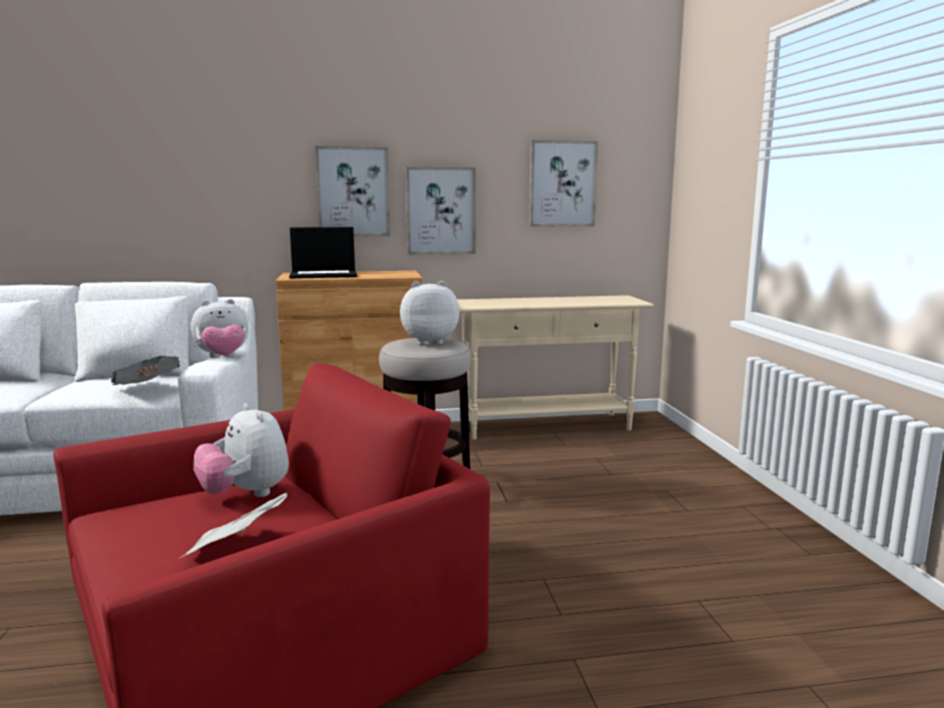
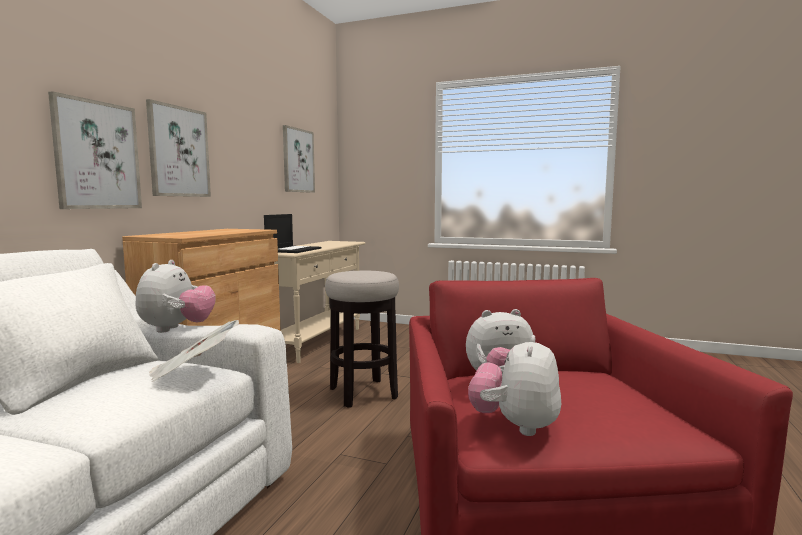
camera: 60 degrees left, 5 degrees down
(237, 551) = (610, 395): newspaper -> none
(324, 275) = (190, 233): laptop -> laptop (293, 250)
(429, 342) = (362, 272): plush toy -> plush toy (515, 426)
(441, 211) = (238, 175): picture -> picture (97, 155)

